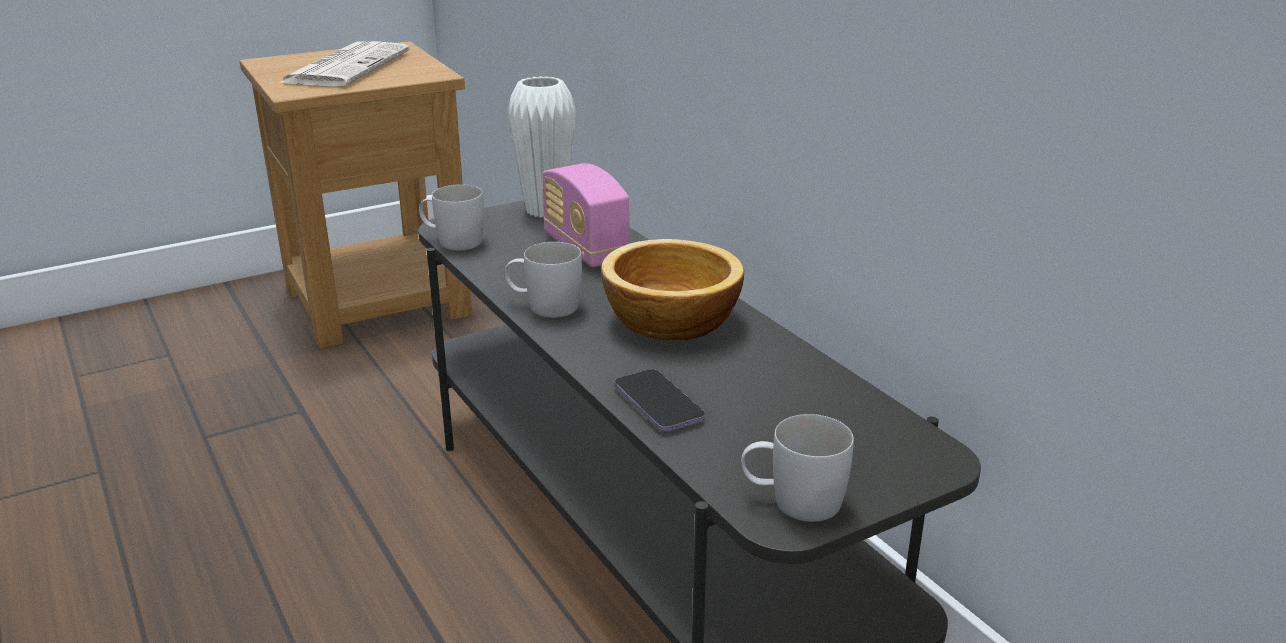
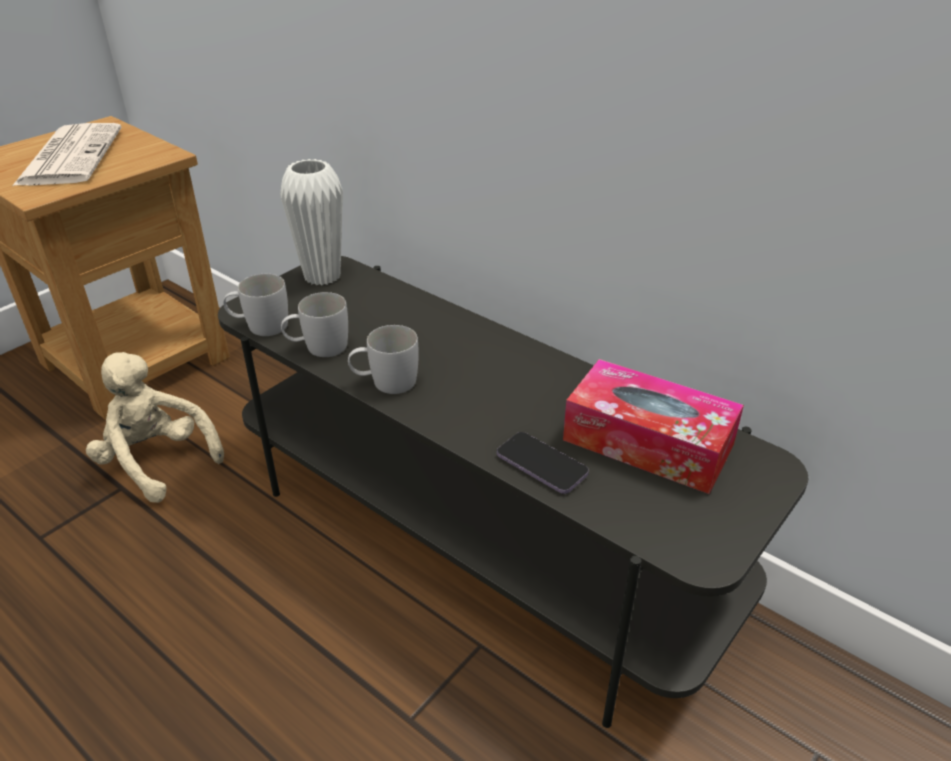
camera: 20 degrees left, 10 degrees up
(348, 395) = (157, 461): none -> beige plush toy
(585, 249) = (382, 312): radio -> none
(668, 321) = (497, 376): bowl -> none
(792, 502) = (700, 537): white mug -> white mug (318, 347)
(797, 408) = (648, 442): none -> tissue box

